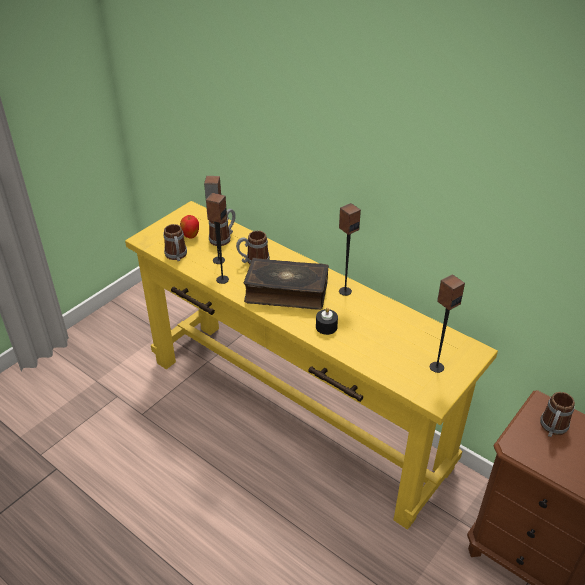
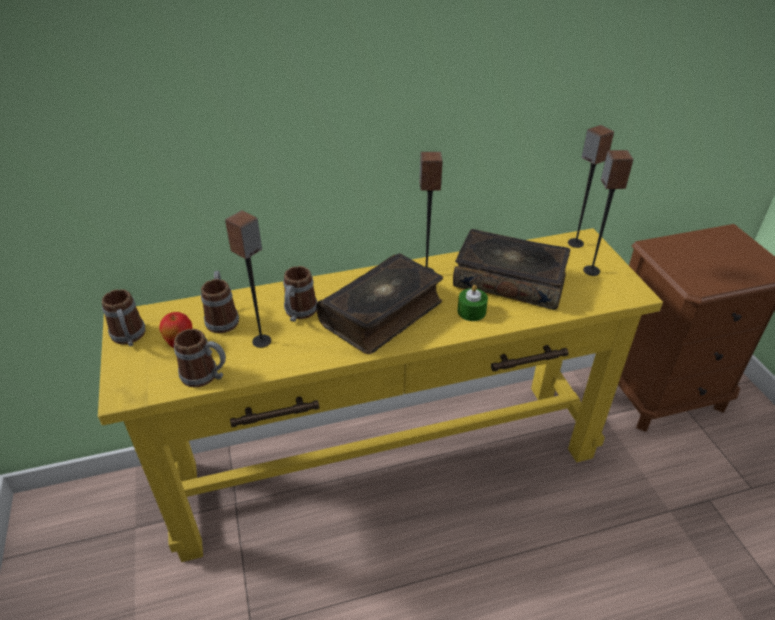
camera: 55 degrees left, 0 degrees up
(222, 279) = (303, 355): speaker -> speaker (575, 243)
(326, 327) = (471, 311): black candle -> green candle
(379, 331) = (510, 280): none -> book
(552, 429) = (687, 257): mug -> mug (129, 338)

